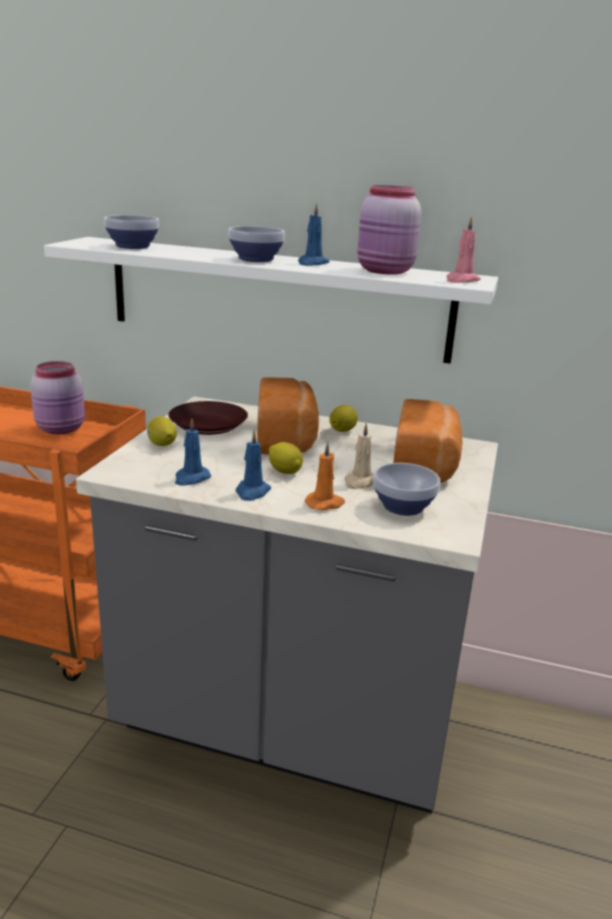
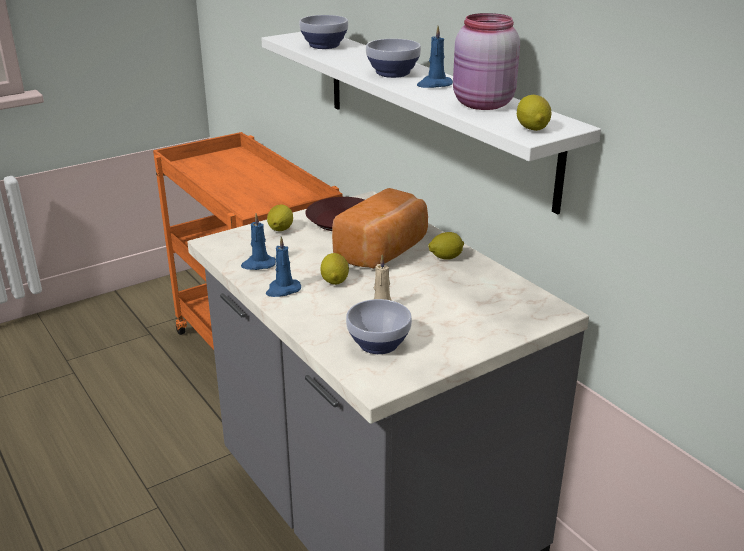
camera: 40 degrees right, 5 degrees up
(62, 429) = (278, 195): pink jar -> none
(325, 503) = (321, 318): orange candle -> none
(426, 466) = (466, 315): bread -> none
(461, 280) = (532, 128): pink candle -> lemon

